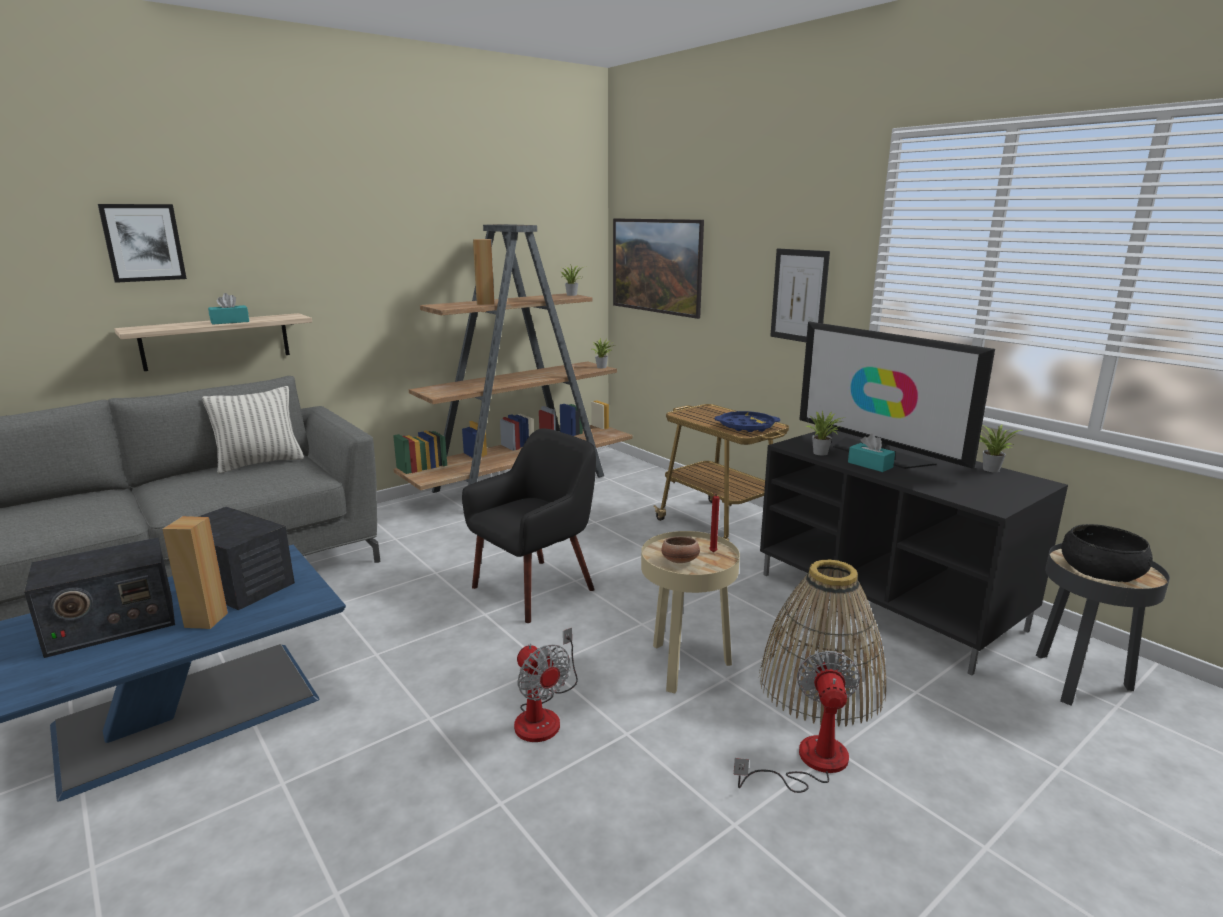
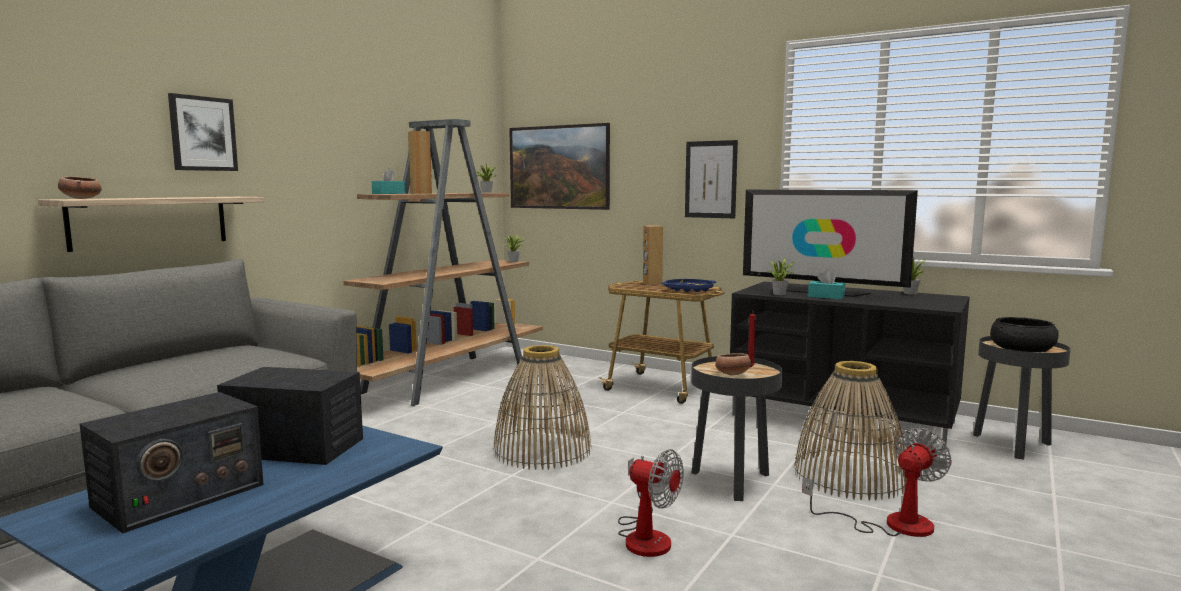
camera: 20 degrees left, 10 degrees down
(143, 242) = (80, 105): picture -> picture (203, 133)
(144, 328) = (81, 198): none -> bowl
(205, 620) = (297, 476): brown speaker -> brown speaker (652, 283)
(230, 322) = (177, 197): turquoise tissue box -> turquoise tissue box (388, 193)
(260, 463) = (216, 352): pillow -> none
(535, 588) = (542, 450): black armchair -> basket
(686, 666) = (733, 482): beige side table -> black side table
(809, 762) = (891, 524): fan -> fan turned 60 degrees clockwise

